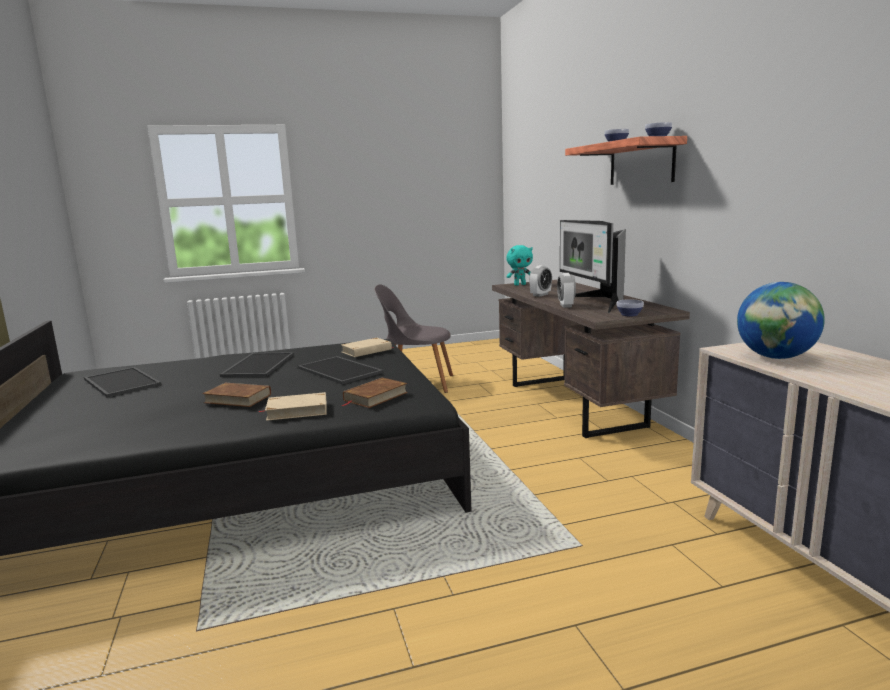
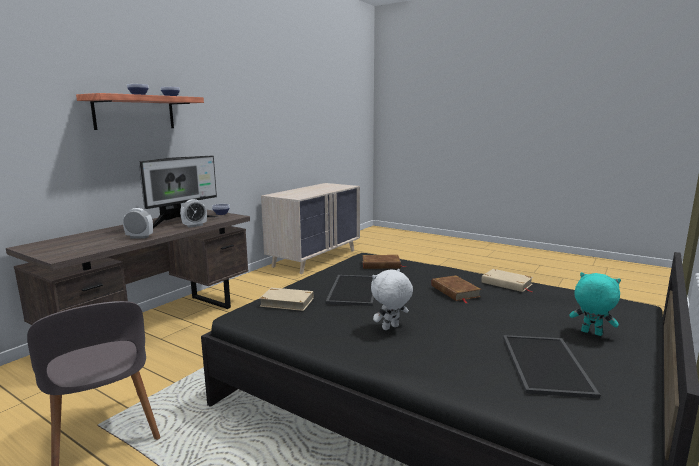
camera: 130 degrees left, 0 degrees up
(258, 365) = (391, 328): tray -> white plush toy
(297, 410) = (432, 272): beige book -> beige book (506, 283)
(520, 284) = (57, 253): turquoise plush toy -> turquoise plush toy (591, 333)
(776, 357) = (302, 194): globe -> none

